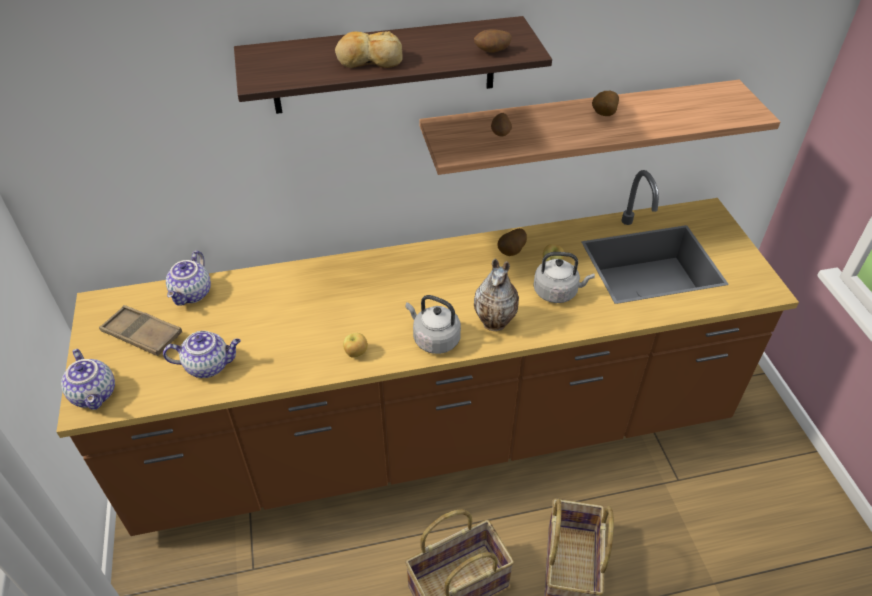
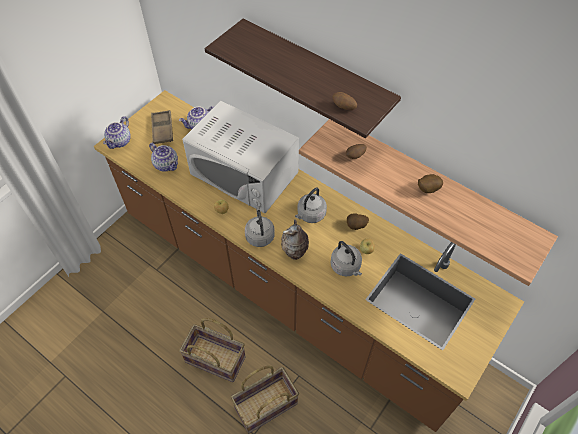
camera: 50 degrees right, 10 degrees up
(323, 297) = (244, 173): none -> white microwave
(369, 60) = (282, 69): bread -> none
(454, 278) = (310, 215): none -> grey kettle

